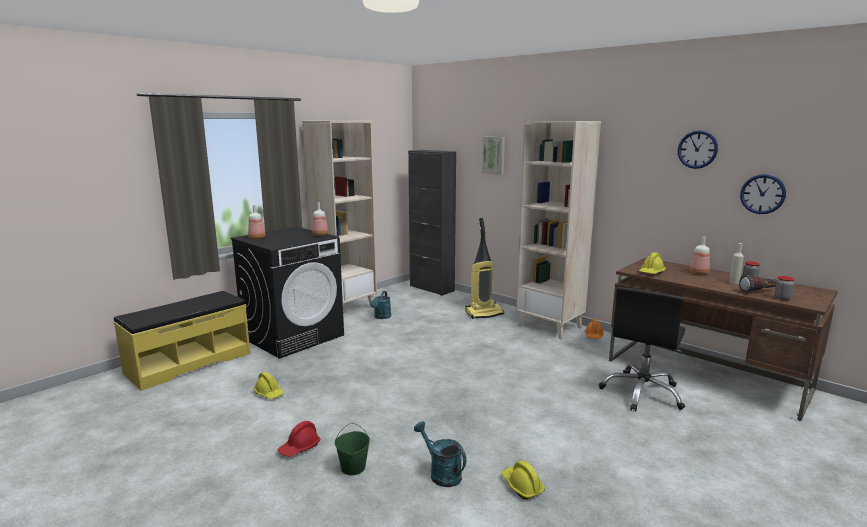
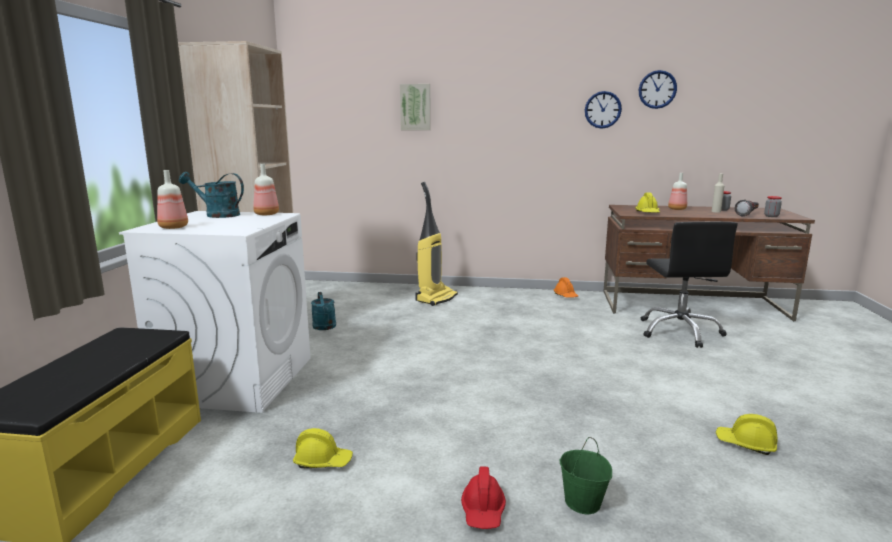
camera: 35 degrees left, 0 degrees up
(293, 336) = (237, 379): black washing machine -> white washing machine
(432, 288) = (336, 286): black cabinet -> none
(441, 473) = (669, 465): turquoise watering can -> turquoise watering can (217, 215)
(550, 327) = (517, 296): beige bookcase -> none
(762, 194) = (717, 129): wall clock -> wall clock (602, 109)

